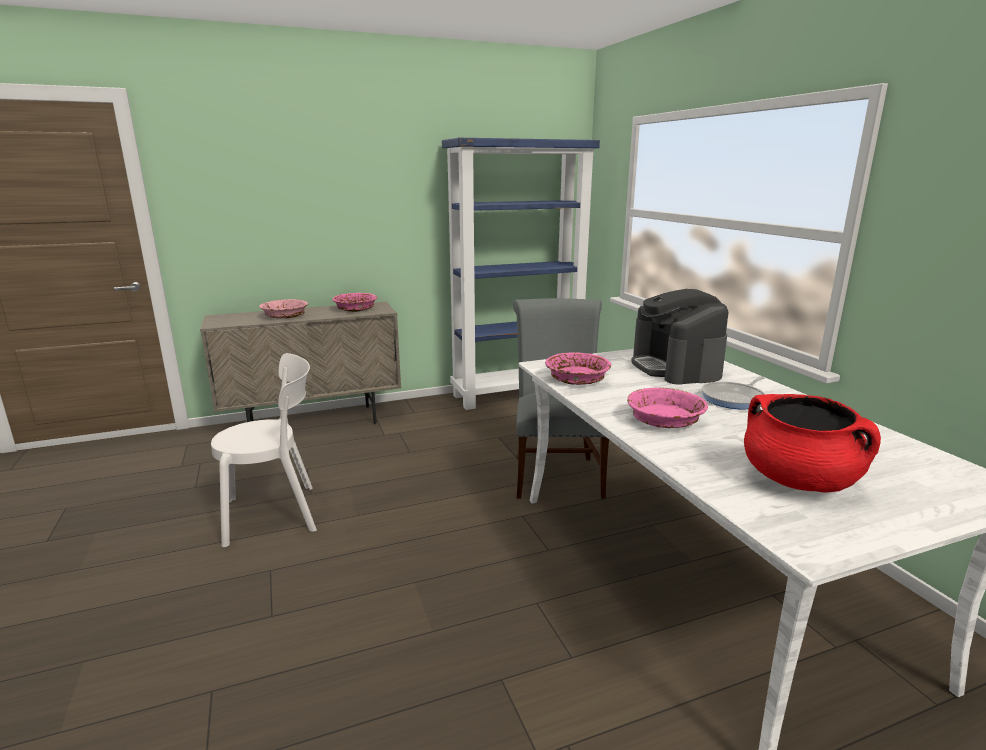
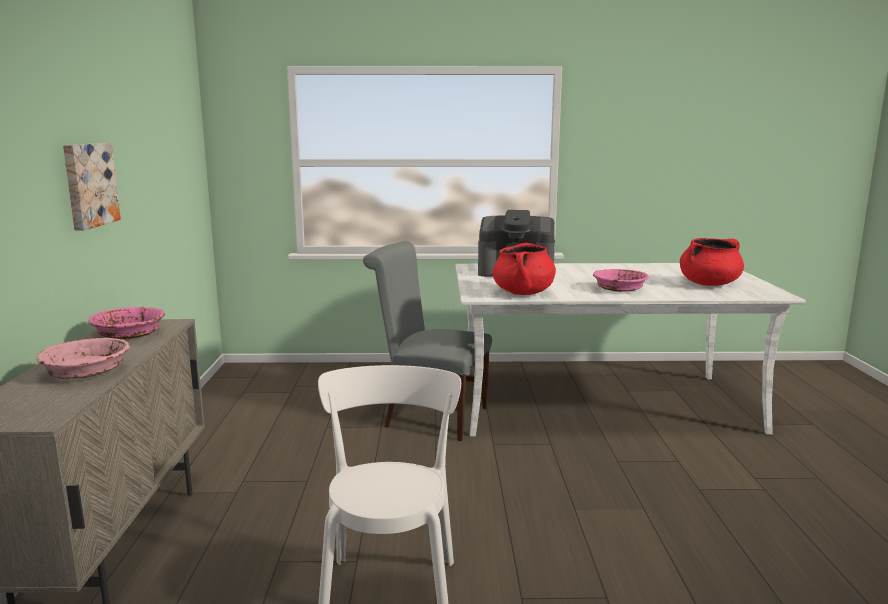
camera: 70 degrees left, 5 degrees down
(382, 214) = (88, 185): none -> picture
(517, 393) = (226, 398): blue bookcase -> none
(577, 379) = (523, 293): pink bowl -> red cooking pot
(734, 398) = (587, 273): frying pan -> none

